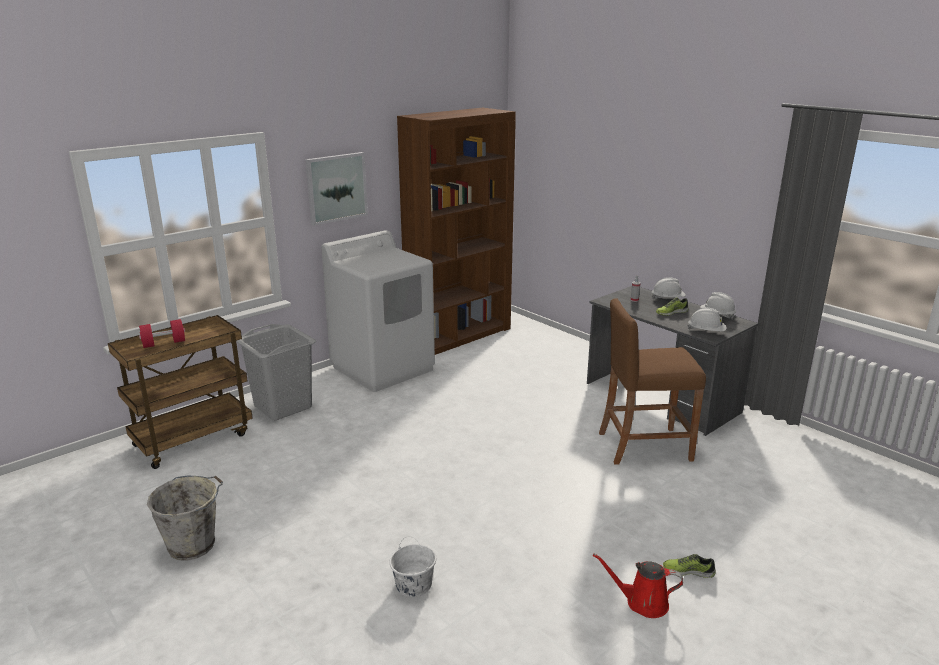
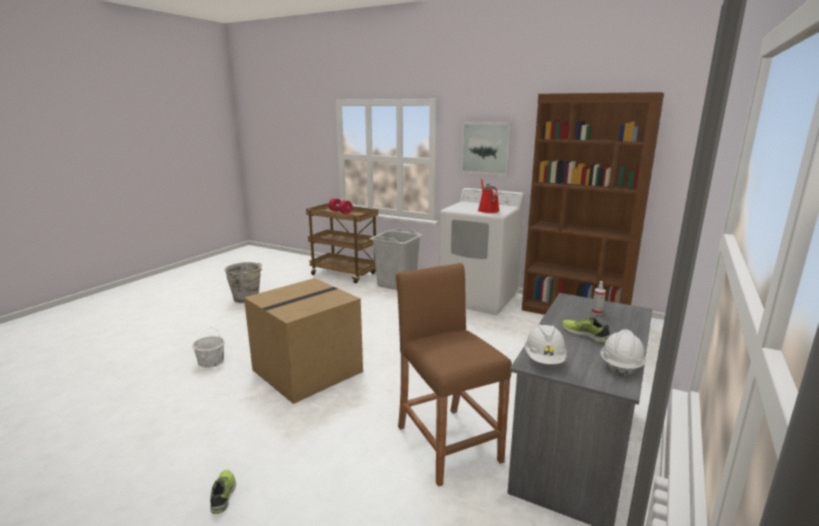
camera: 70 degrees right, 5 degrees down
(483, 503) = (308, 370): none -> cardboard box
(642, 602) = (180, 466): red watering can -> red watering can (487, 210)
(667, 299) = (632, 330): white hard hat -> none

